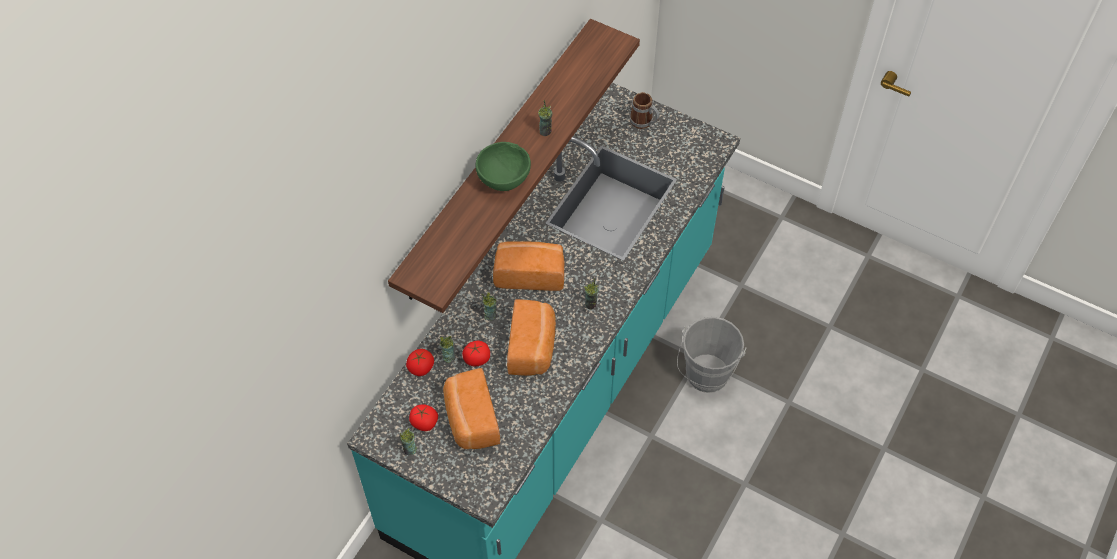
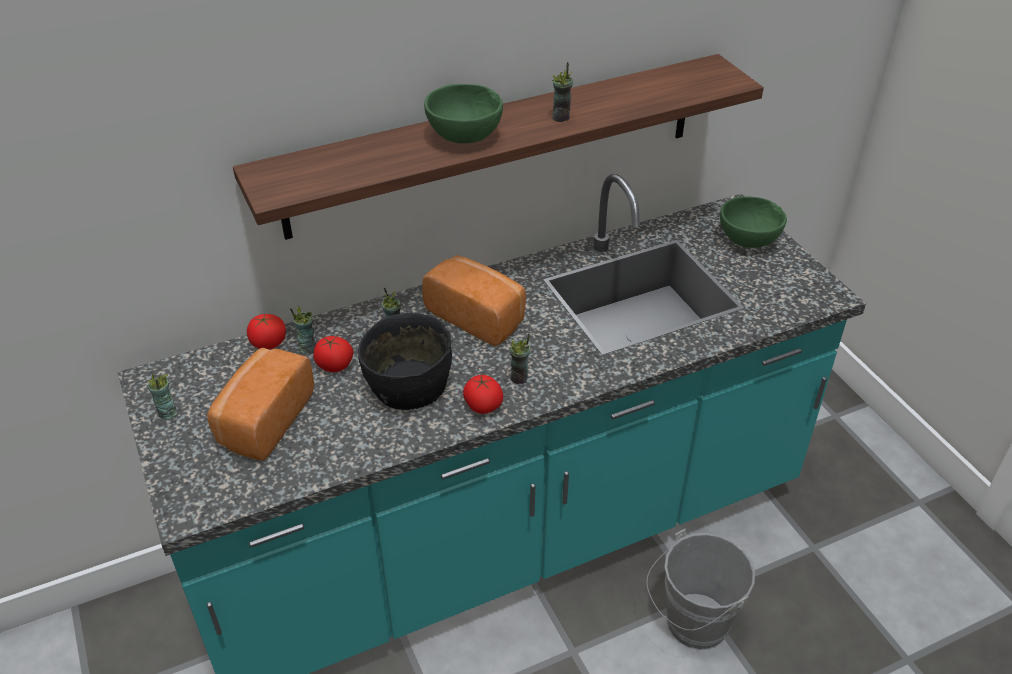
camera: 35 degrees right, 15 degrees down
(424, 423) = (212, 396): tomato -> tomato (483, 406)
(532, 347) = (407, 386): bread -> black bowl
(644, 123) = (749, 241): mug -> green bowl

